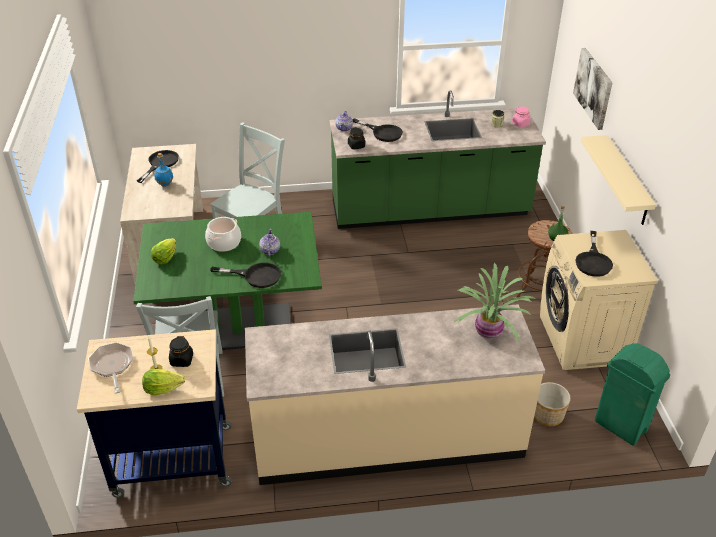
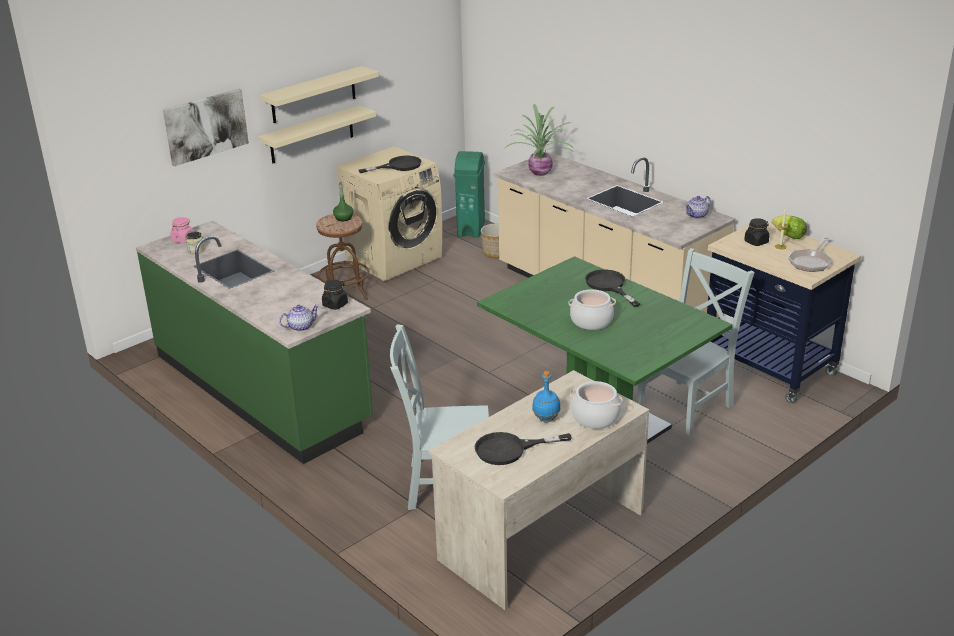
camera: 125 degrees left, 10 degrees down
(142, 199) = (595, 417): none -> cooking pot
(165, 258) = (660, 338): lettuce -> none
(270, 251) = (567, 294): teapot -> teapot (697, 215)
(382, 132) = (285, 301): black frying pan -> none
(638, 149) = (313, 95): none -> beige shelf

